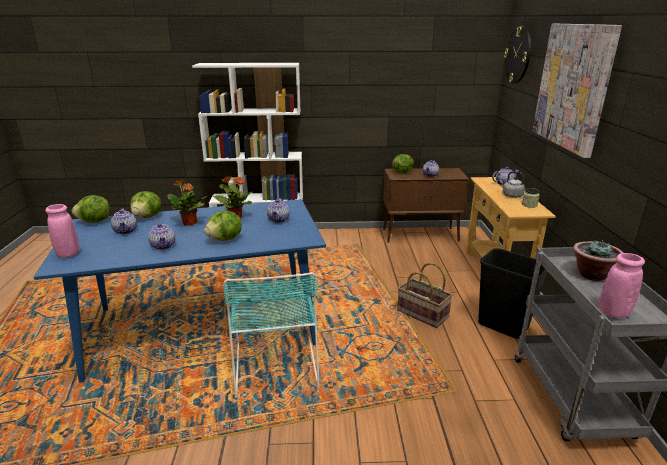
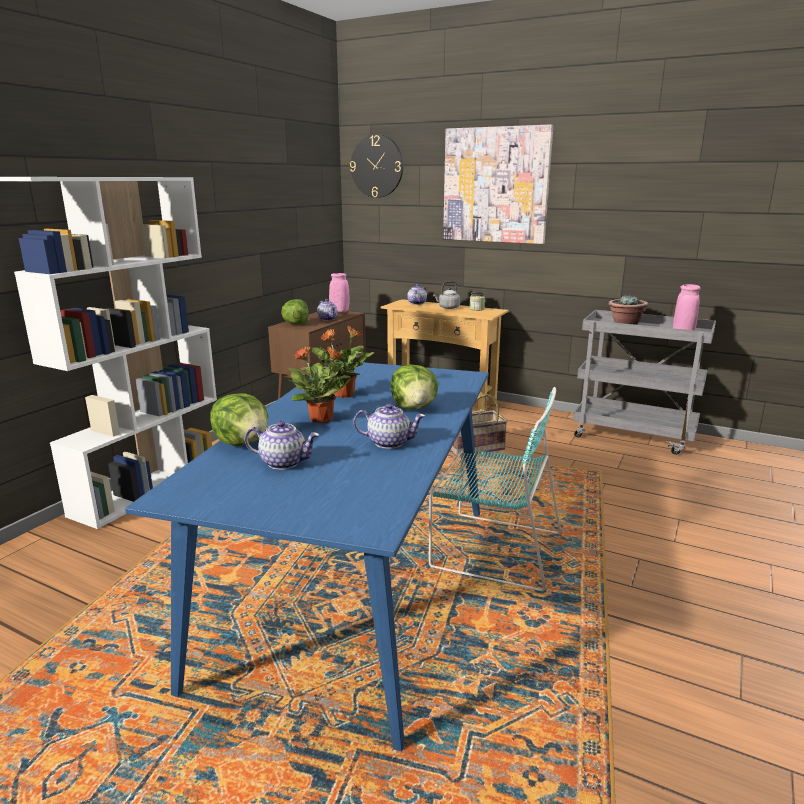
camera: 60 degrees left, 5 degrees down
(68, 254) = (326, 514): pink vase -> pink vase (339, 311)
(95, 222) = (188, 485): lettuce -> none
(279, 220) = (388, 377): teapot -> none
(503, 326) = (525, 424): black trash can -> none

